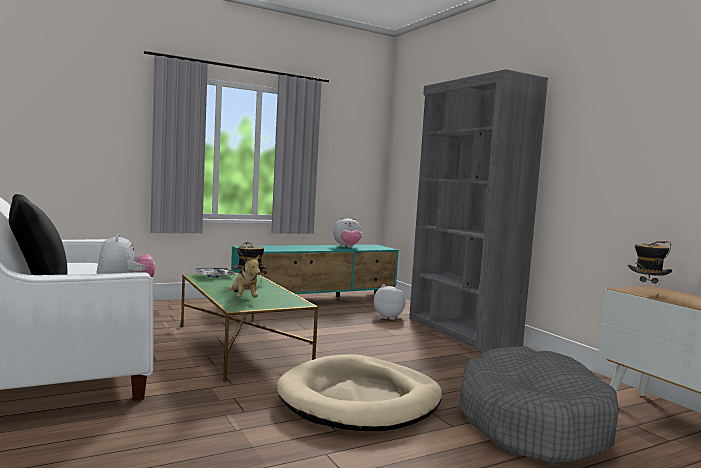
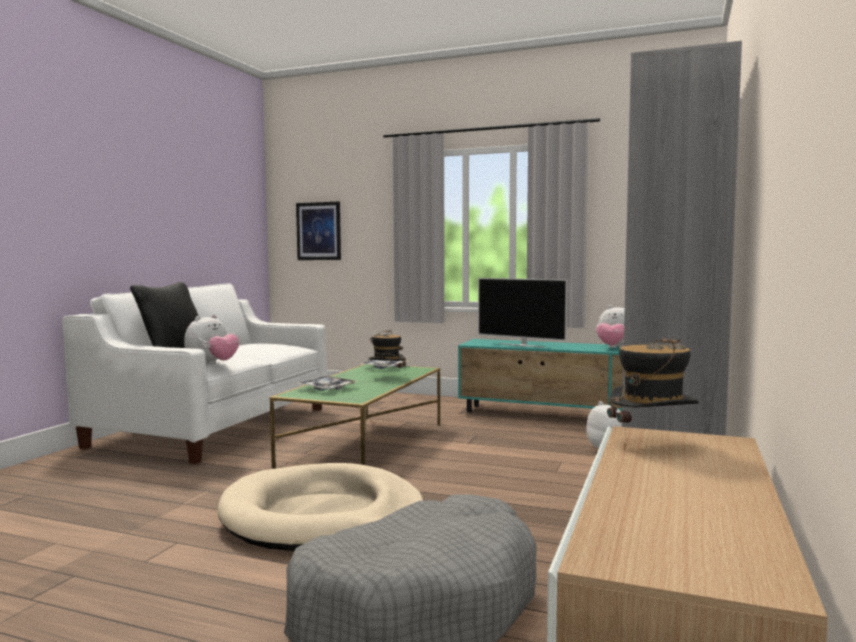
camera: 50 degrees right, 0 degrees up
(49, 137) = (319, 231): none -> picture
(244, 299) = (327, 388): plush toy -> tray
(288, 249) = (522, 345): none -> television

